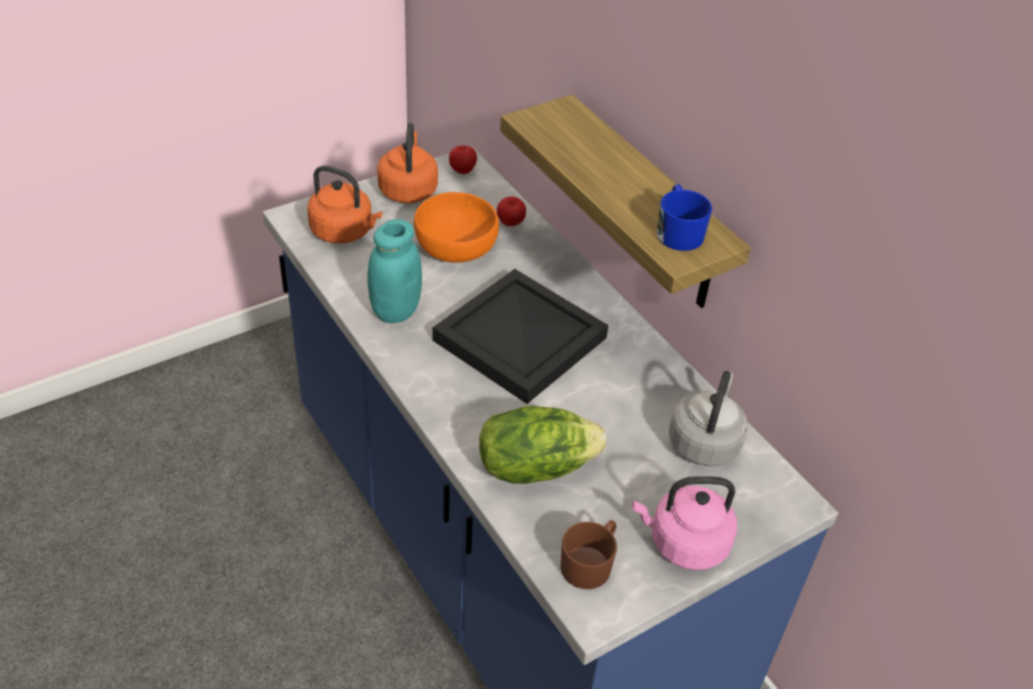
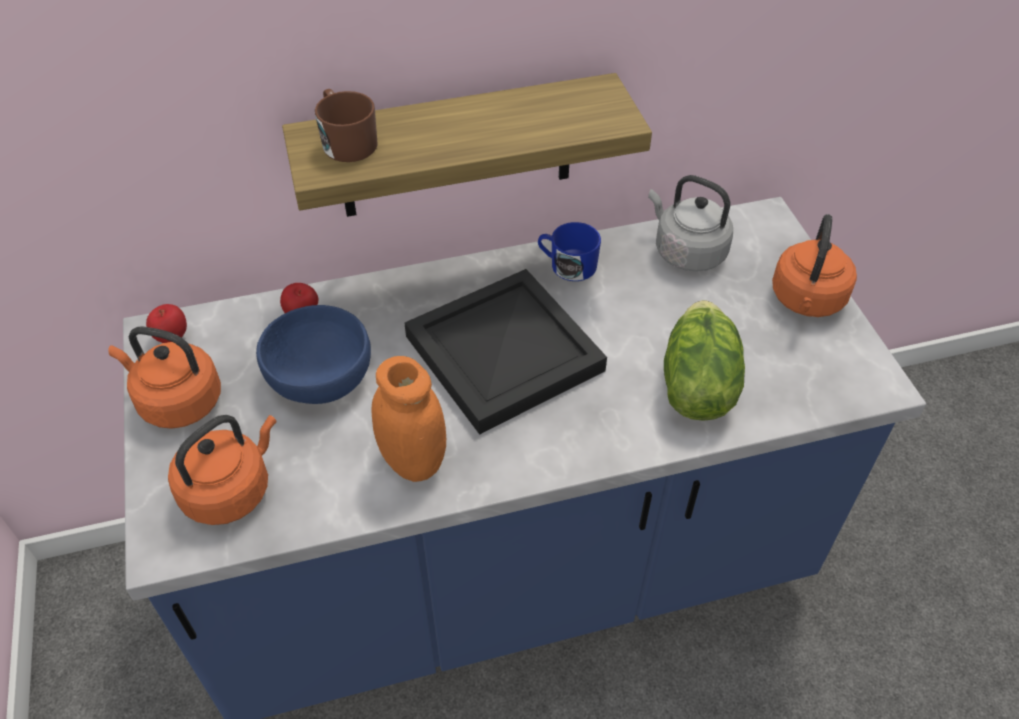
camera: 70 degrees left, 5 degrees up
(395, 311) = (413, 461): turquoise jar -> orange jar
(455, 248) = (320, 378): orange bowl -> blue bowl
(590, 563) = (825, 373): brown mug -> brown mug (346, 141)
(678, 231) = (578, 109): blue mug -> blue mug (567, 265)
(684, 543) = (806, 301): pink kettle -> orange kettle

